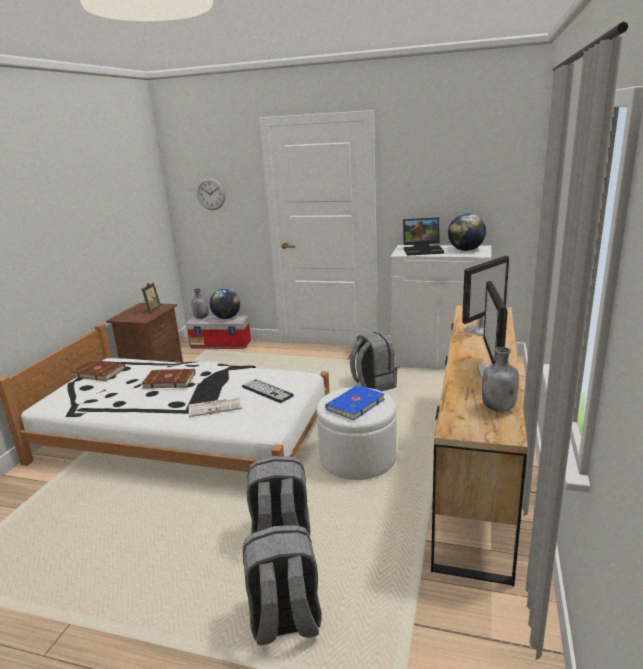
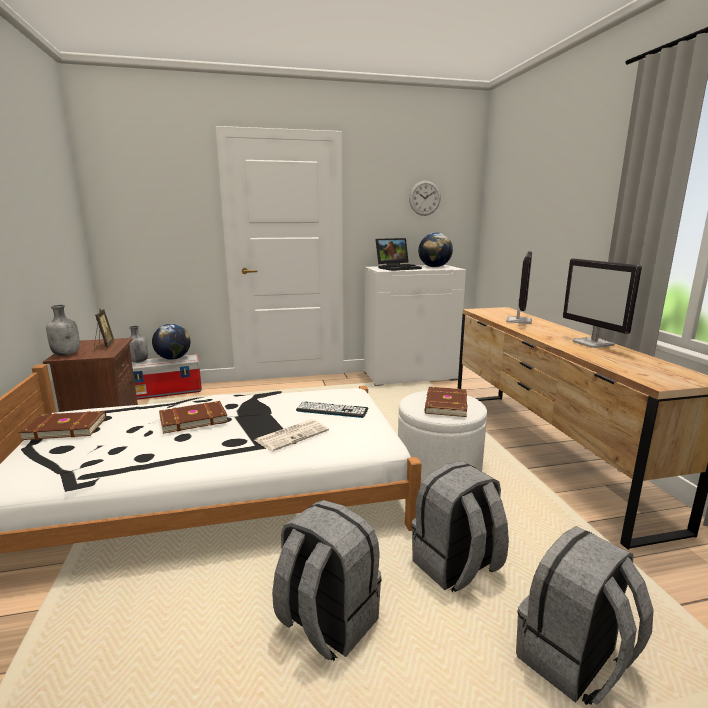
camera: 30 degrees left, 5 degrees down
(211, 194) = (149, 211): wall clock -> wall clock (424, 198)
(354, 404) = (444, 404): blue book -> brown book
(373, 385) = (375, 402): grey backpack -> grey backpack (326, 622)
(499, 408) = (653, 363): grey bottle -> grey bottle (67, 354)

